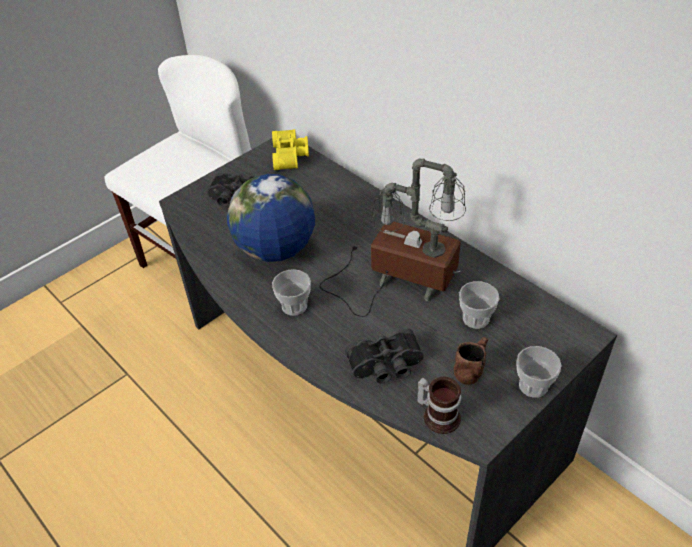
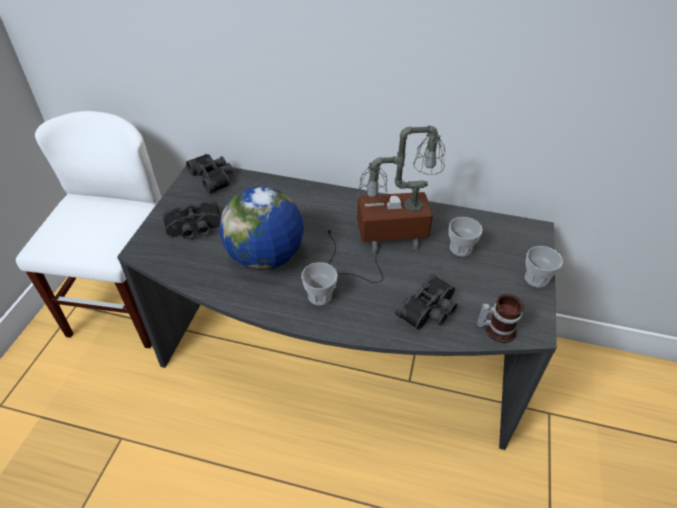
camera: 35 degrees left, 0 degrees up
(291, 155) = (213, 177): yellow binoculars -> black binoculars
(472, 367) = (488, 284): brown mug -> none

